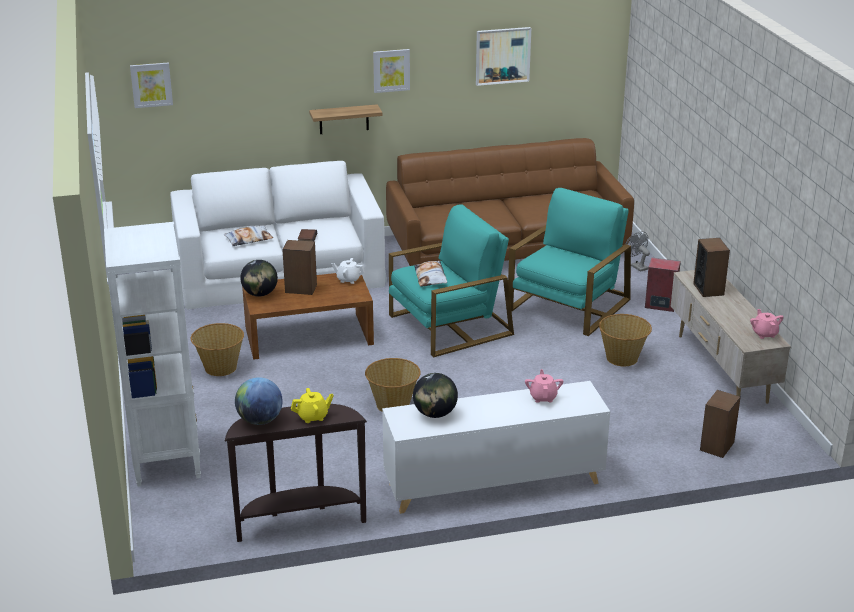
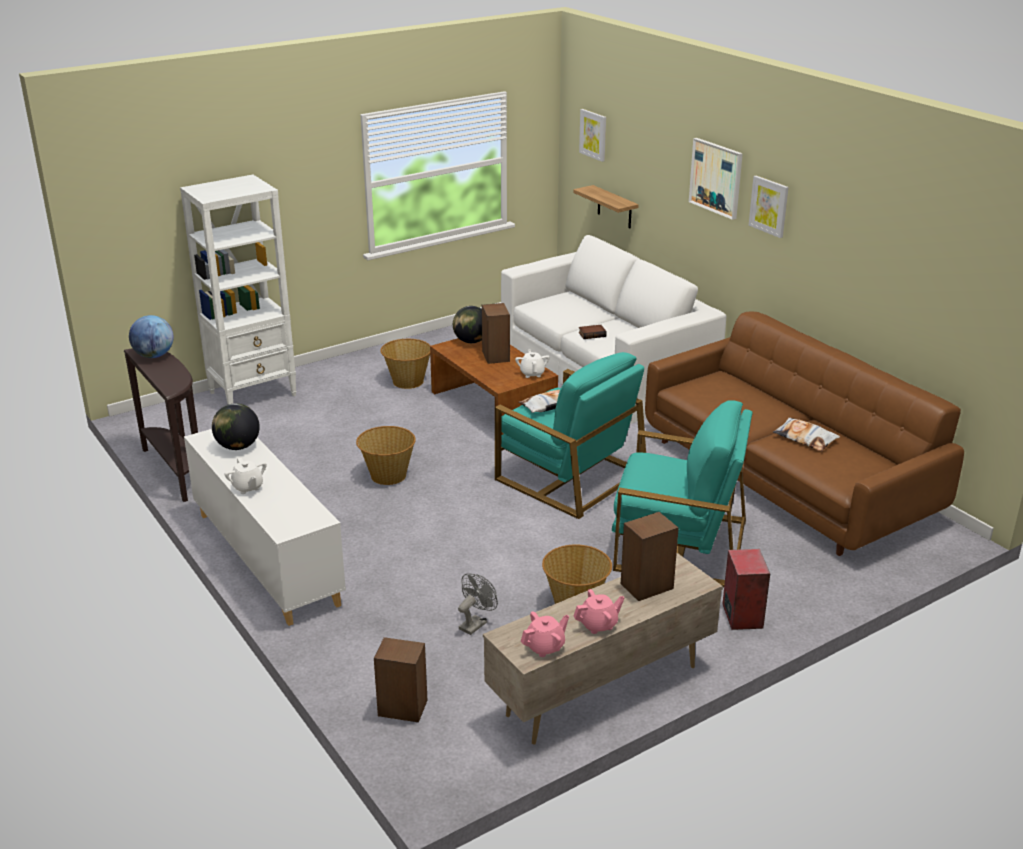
camera: 70 degrees right, 0 degrees up
(248, 239) = (568, 311): pillow -> pillow (805, 438)
(313, 416) = (165, 375): yellow teapot -> none
(344, 119) = (722, 243): shelf -> shelf (614, 207)
(502, 55) = (882, 240): picture -> picture (716, 178)
(512, 415) = (247, 487): none -> white teapot
(543, 397) = (291, 499): pink teapot -> pink teapot (598, 625)
(636, 266) = (836, 581): grey fan -> grey fan (475, 623)

